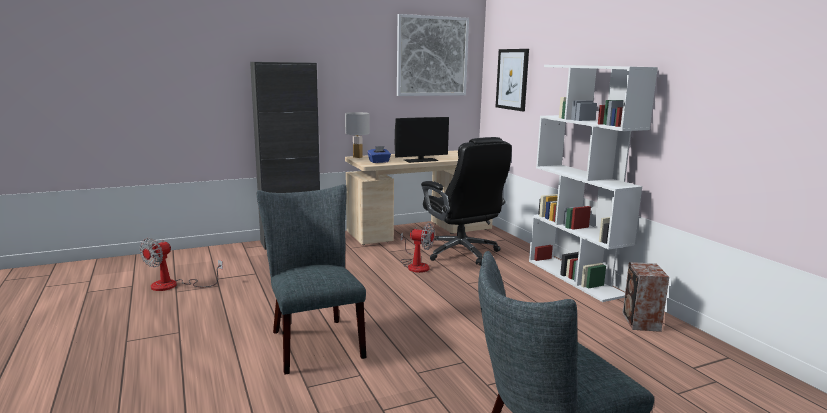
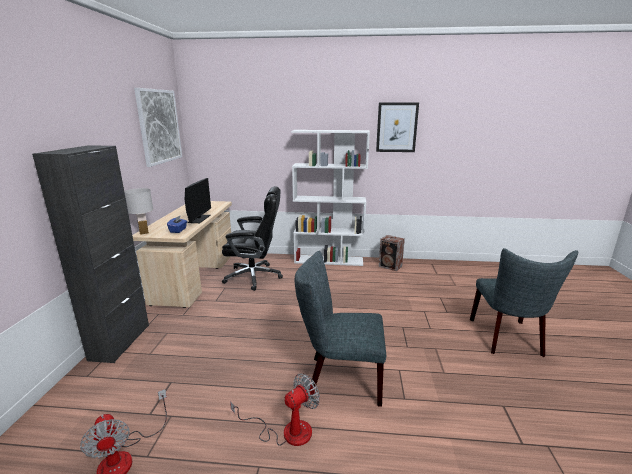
camera: 60 degrees left, 5 degrees up
(415, 265) = (255, 299): fan -> fan (286, 431)
(512, 79) = (228, 141): picture -> picture (396, 127)

